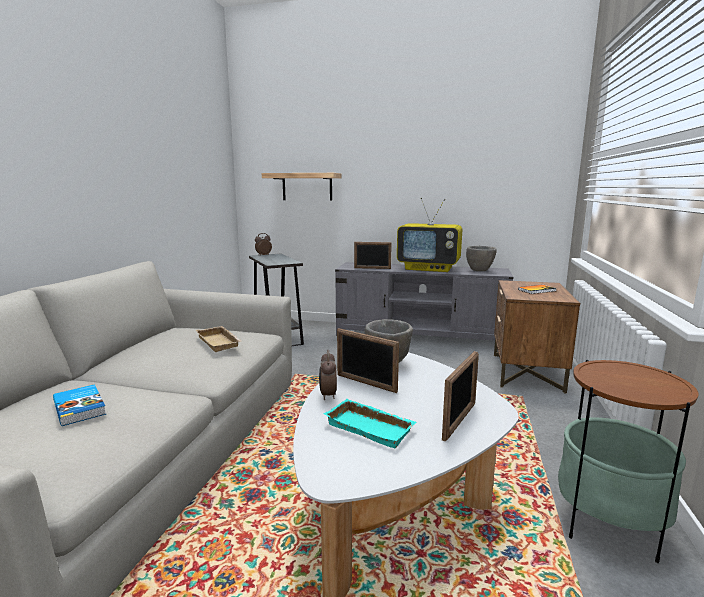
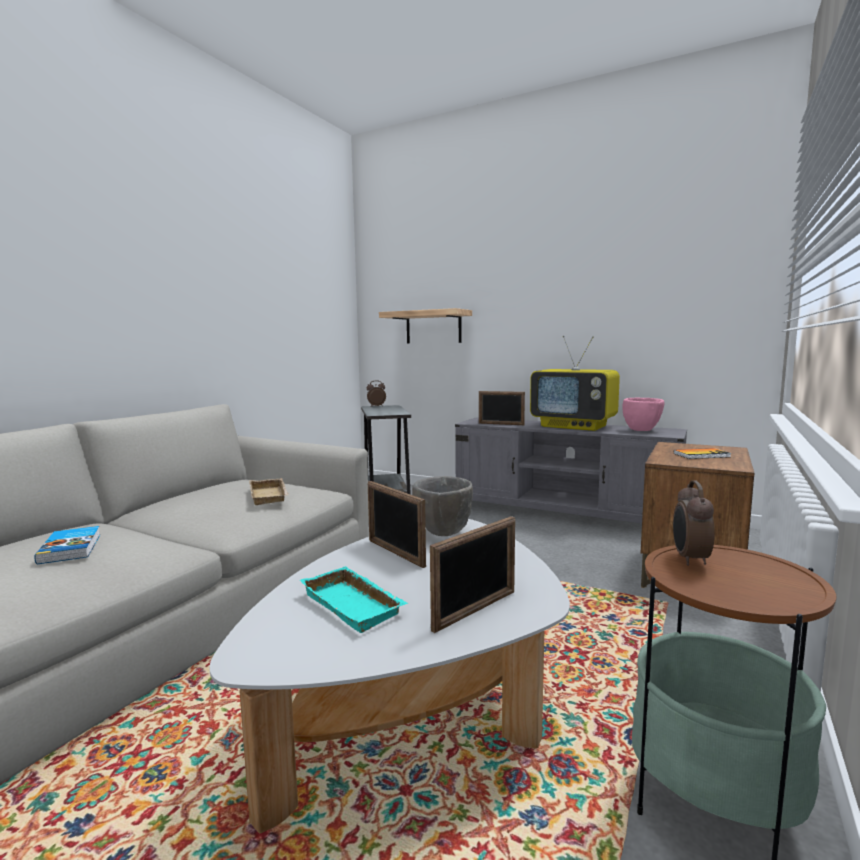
camera: 15 degrees right, 5 degrees down
(327, 395) = (337, 562): alarm clock -> alarm clock (689, 559)
(479, 271) = (641, 430): grey bowl -> pink bowl

